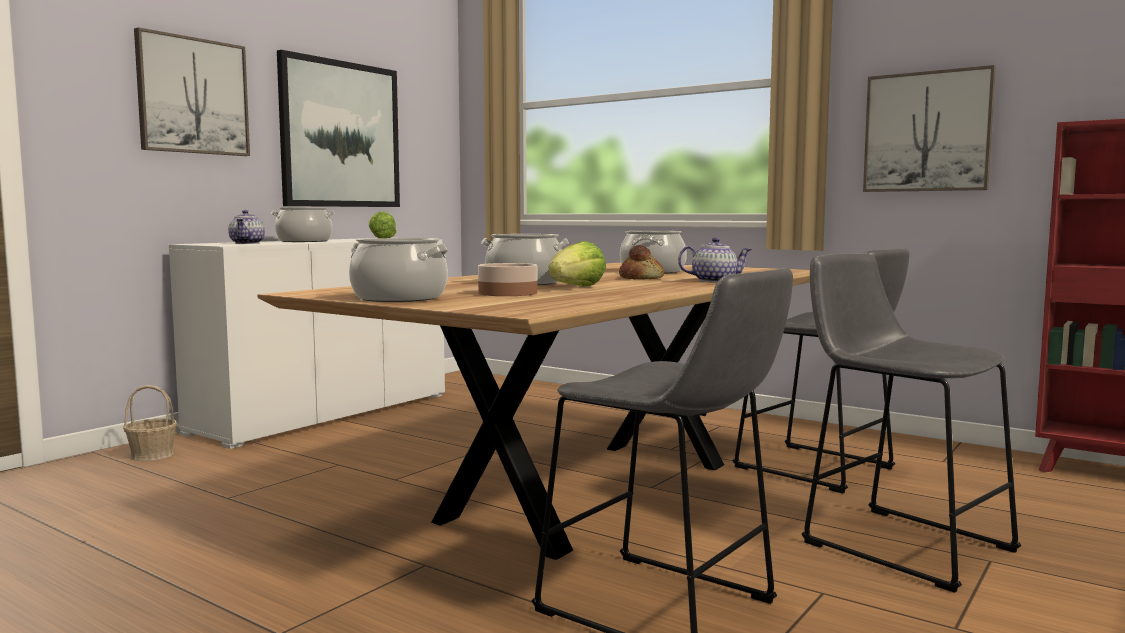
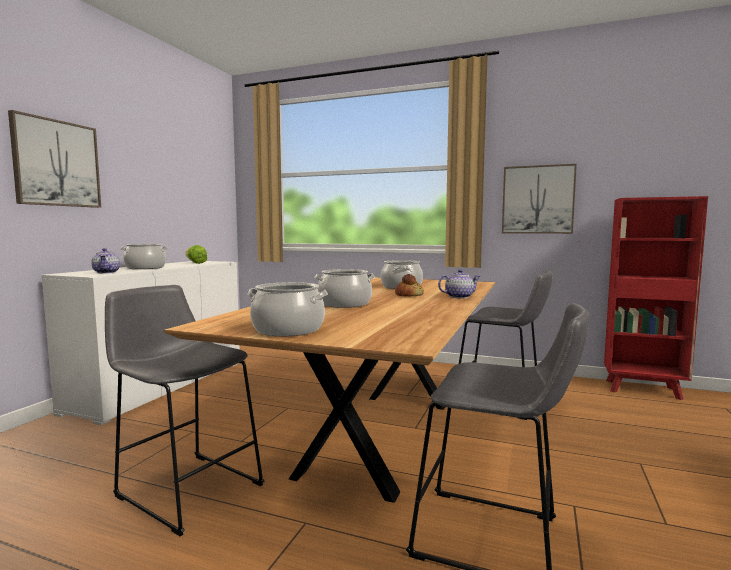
camera: 15 degrees left, 0 degrees up
(152, 455) = (37, 438): basket -> none
(340, 134) = (162, 192): picture -> none
(508, 293) = (356, 318): bowl -> none
(576, 288) = (390, 309): lettuce -> none
(898, 543) = (584, 456): grey stool -> grey stool (186, 487)

